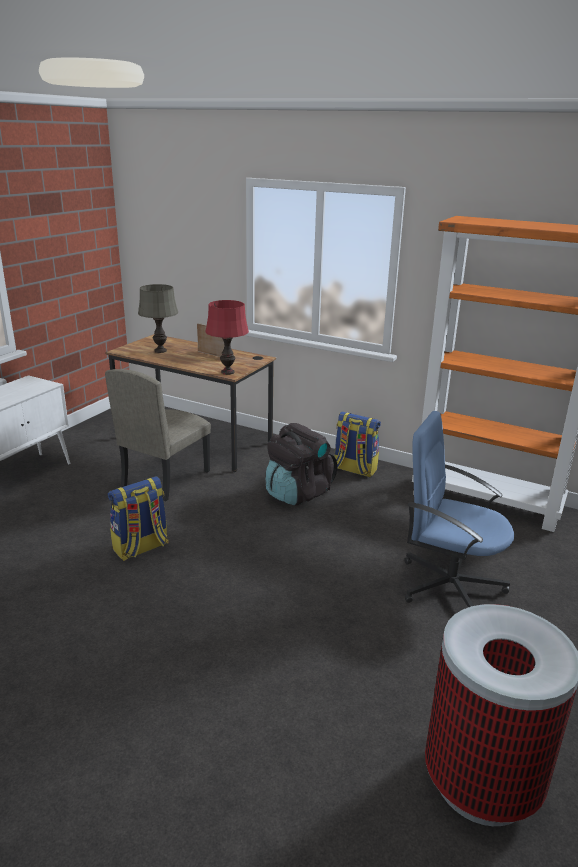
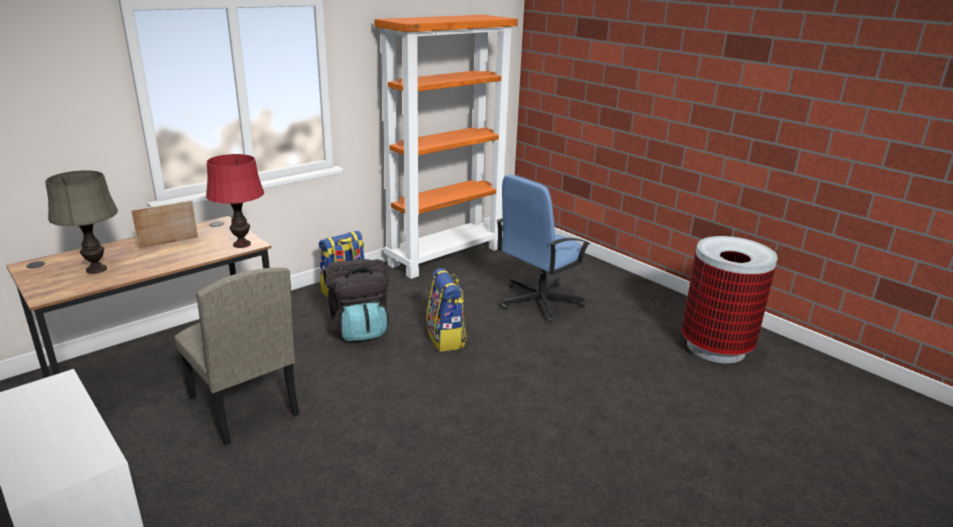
camera: 70 degrees left, 0 degrees up
(141, 548) = (386, 446): backpack -> backpack (446, 338)

